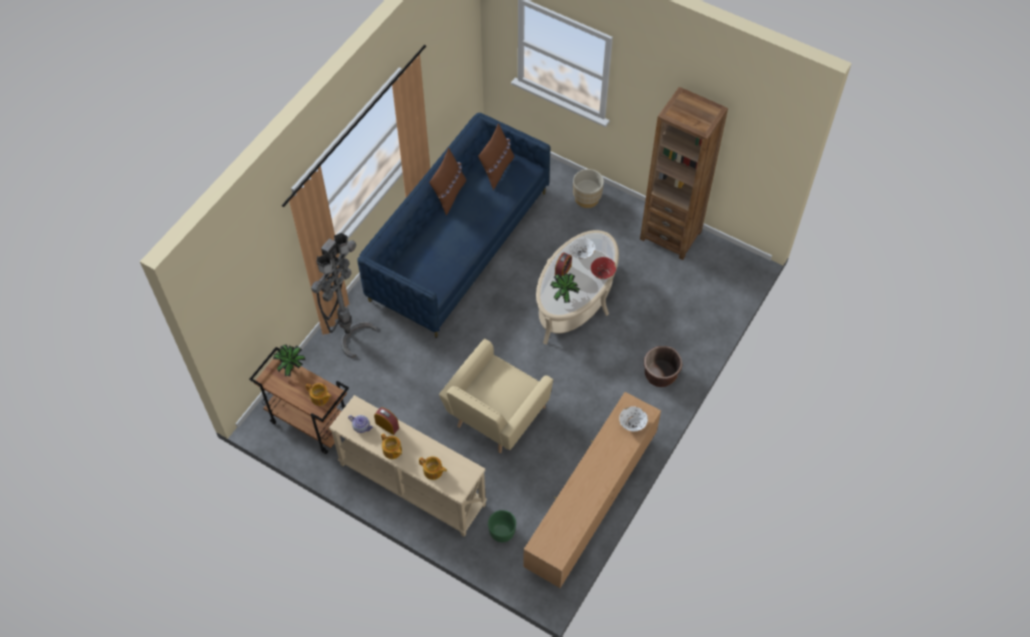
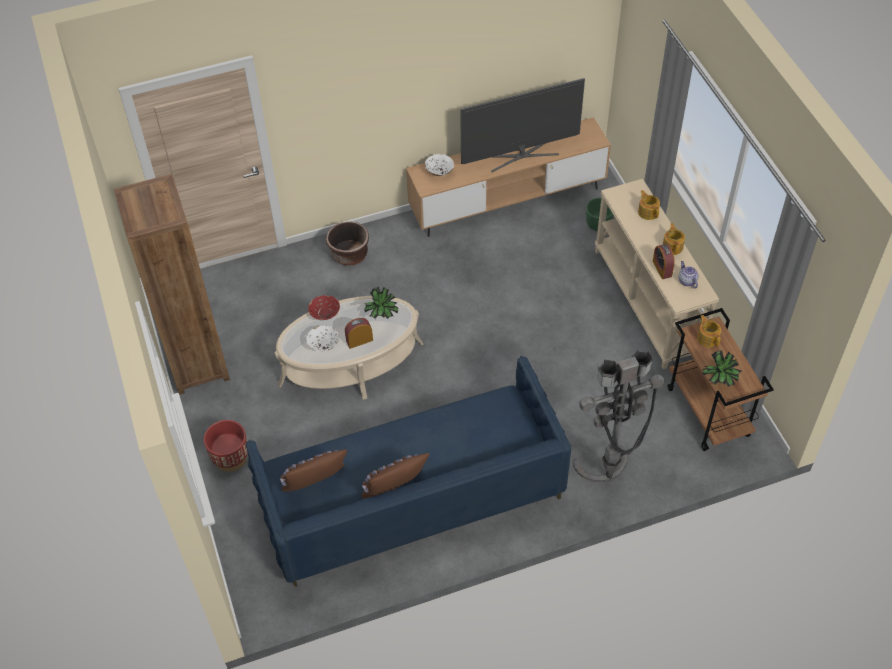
camera: 140 degrees left, 5 degrees down
(496, 416) = (525, 310): beige armchair -> none
(585, 485) = (521, 155): none -> television
(587, 198) = (230, 458): beige planter -> red planter

